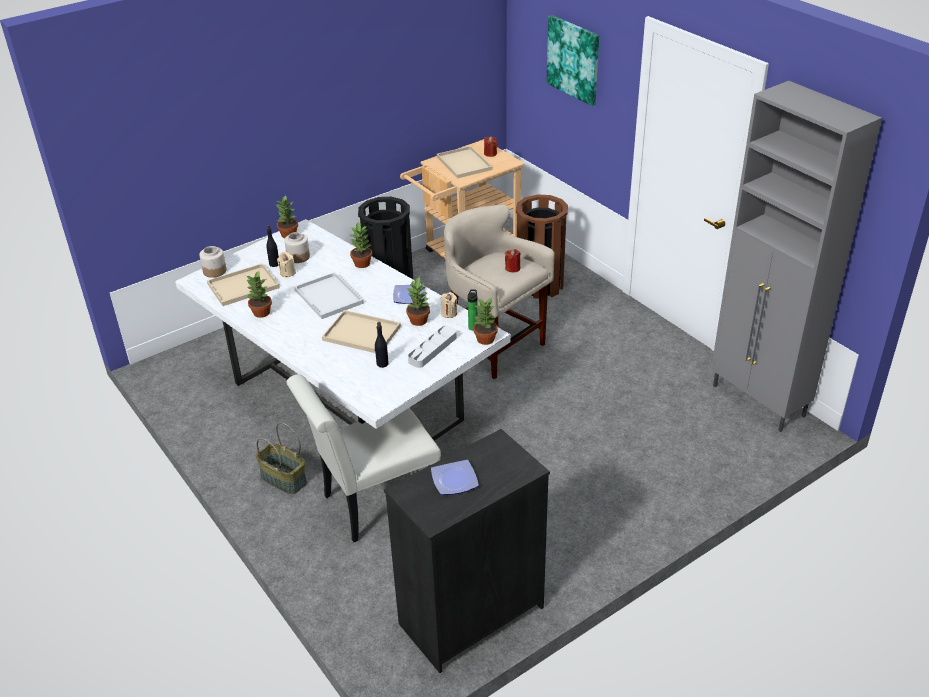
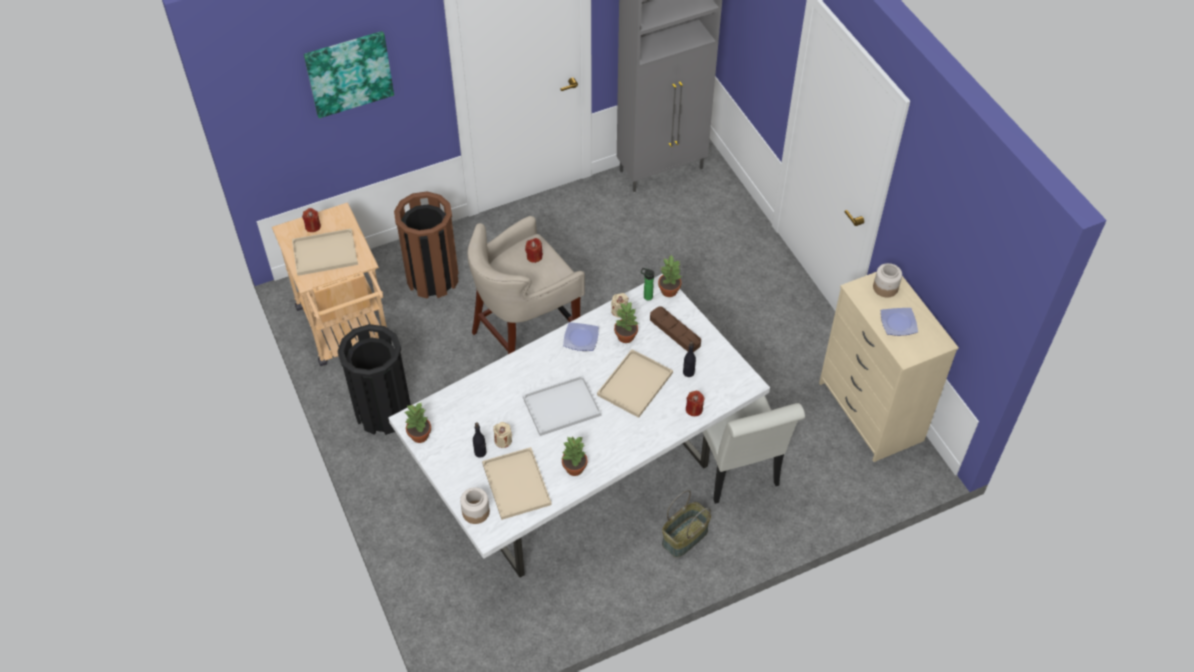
camera: 80 degrees left, 15 degrees up
(298, 257) = (472, 428): jar -> jar (885, 287)
(337, 372) = (694, 409): none -> red candle
(362, 263) = (506, 371): potted plant -> none
(432, 349) = (675, 331): grey tray -> brown tray
(470, 615) = (869, 412): black dresser -> beige dresser

